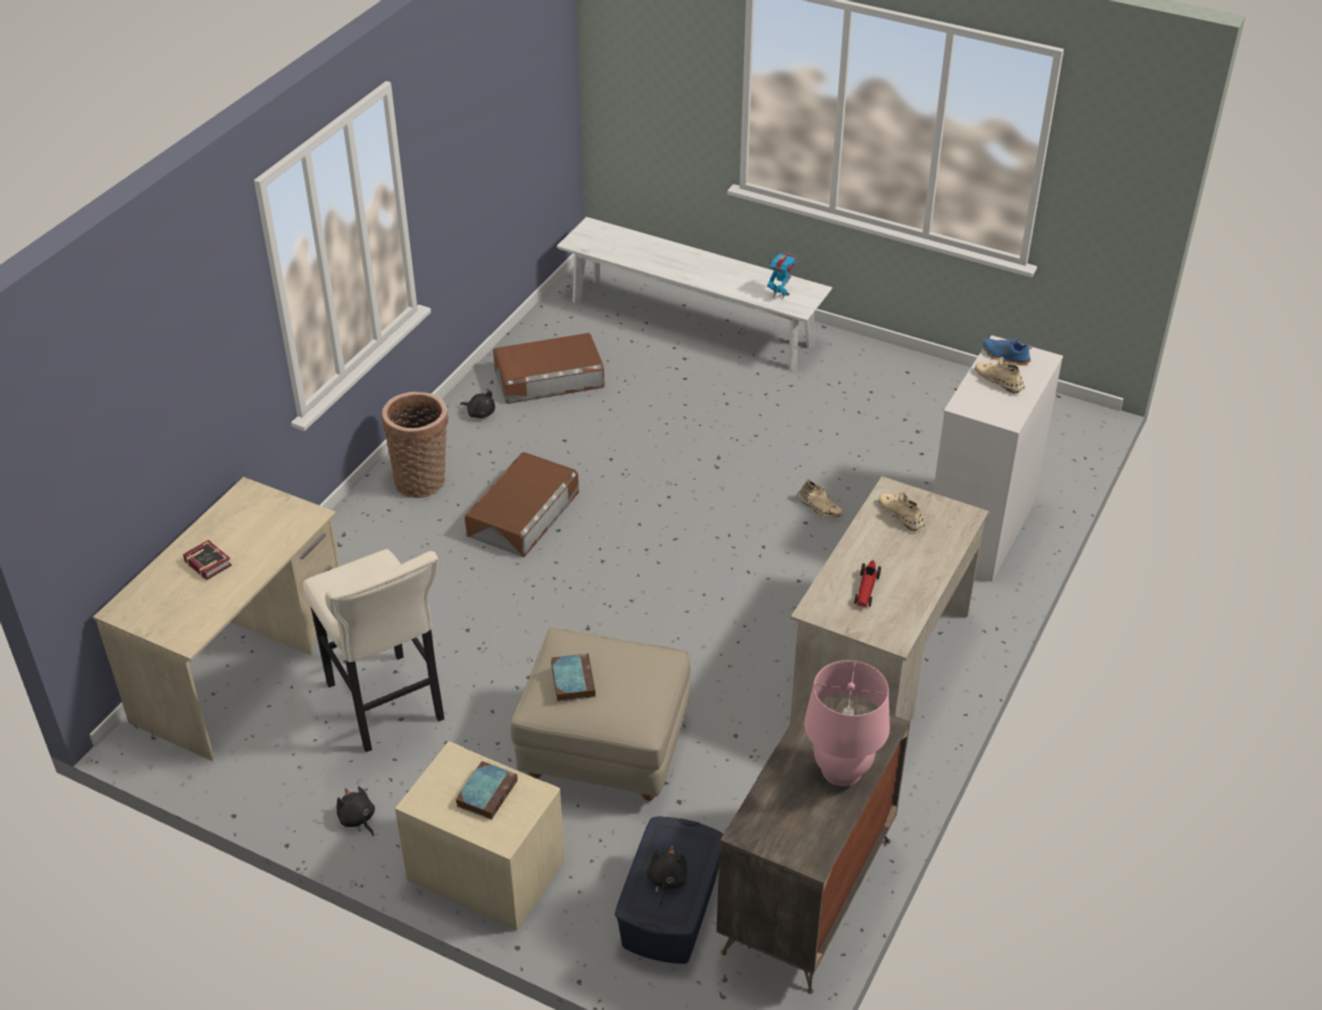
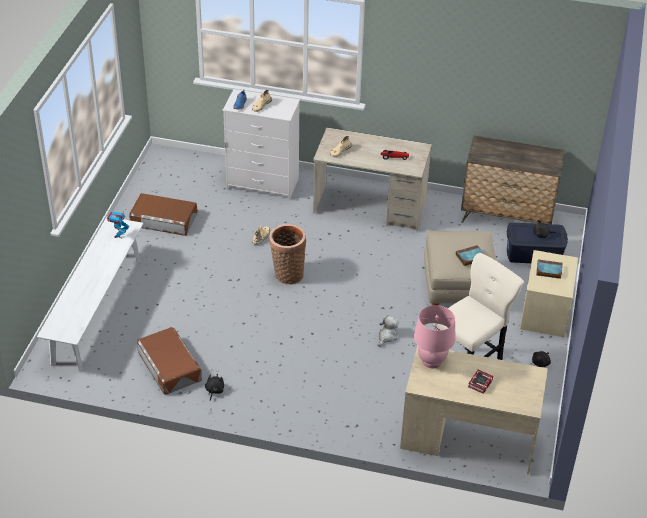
camera: 105 degrees left, 0 degrees up
(422, 480) = (286, 402): basket -> basket (287, 274)
(514, 618) = (386, 336): none -> plush toy
(523, 514) = (303, 350): brown storage box -> brown storage box (164, 219)
(841, 770) = (508, 149): pink table lamp -> pink table lamp (431, 361)

